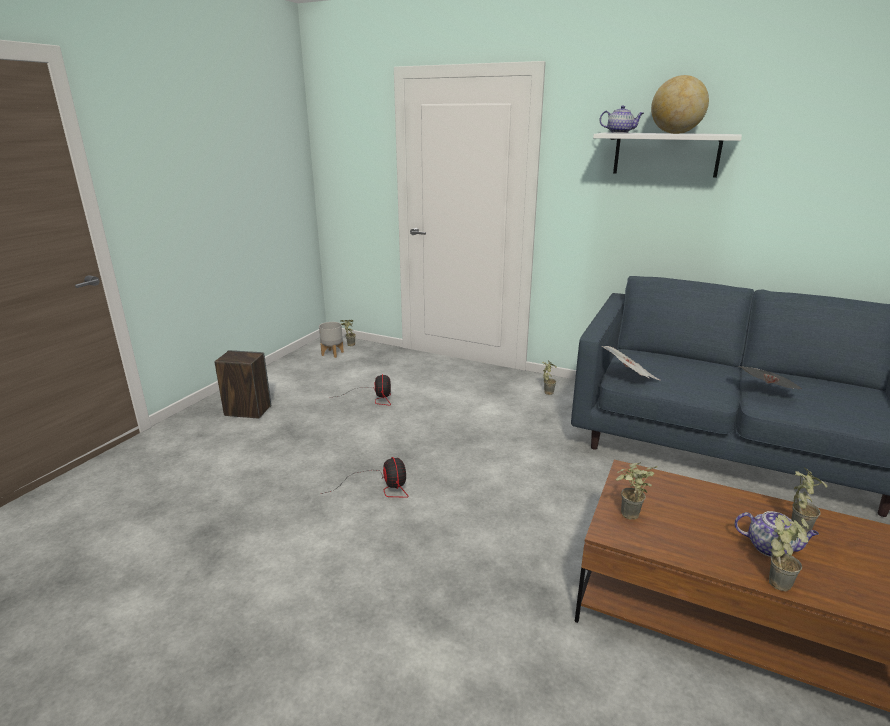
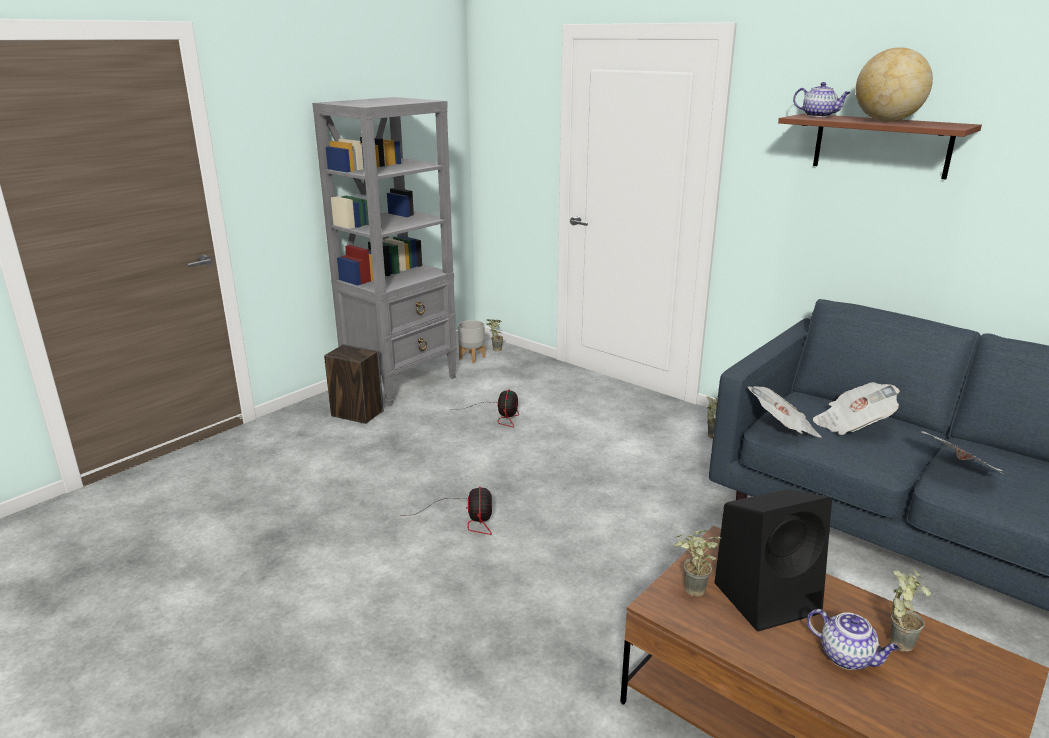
camera: 15 degrees right, 0 degrees up
(278, 379) = (402, 381): none -> grey bookcase
(666, 154) = (881, 145): white shelf -> brown shelf
(675, 368) = (852, 425): none -> newspaper
(686, 509) = (768, 596): none -> black speaker
(778, 579) = (833, 693): potted plant -> none

